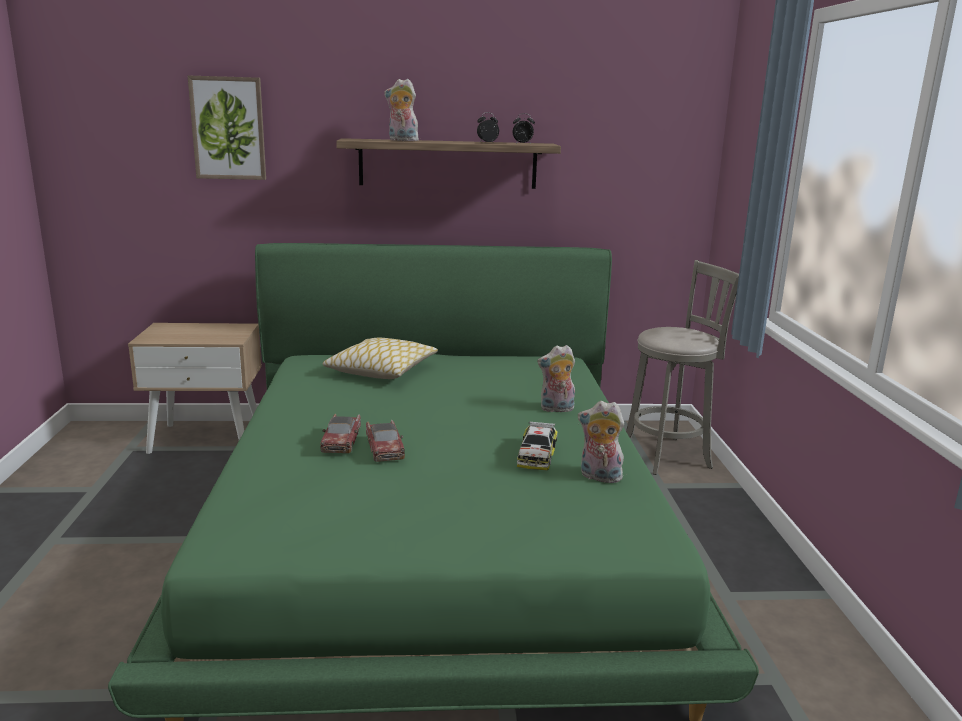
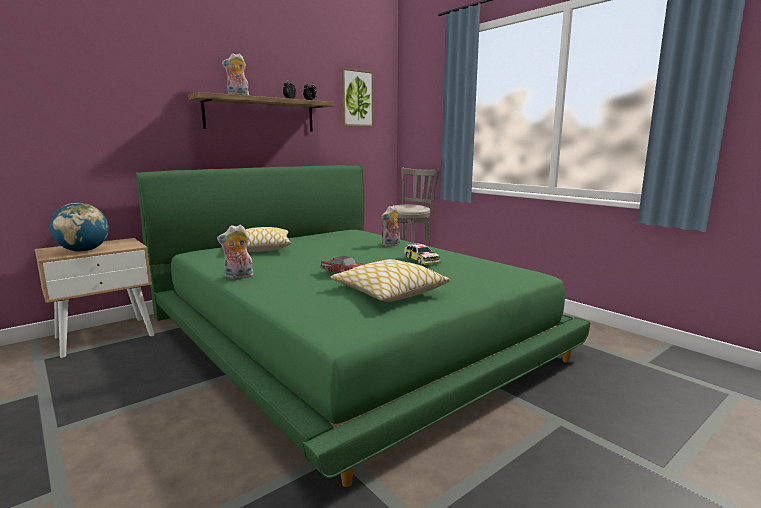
camera: 35 degrees left, 5 degrees down
(182, 337) = (84, 251): none -> globe
(228, 128) = (95, 83): picture -> picture (357, 98)
(341, 441) = (310, 275): toy car -> none
(377, 503) = (389, 292): none -> pillow
(599, 477) = (464, 261): plush toy -> plush toy (238, 277)

